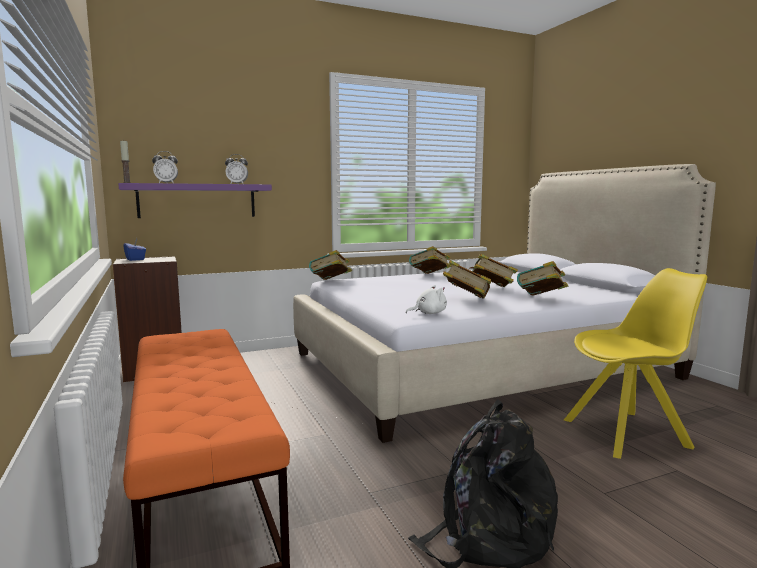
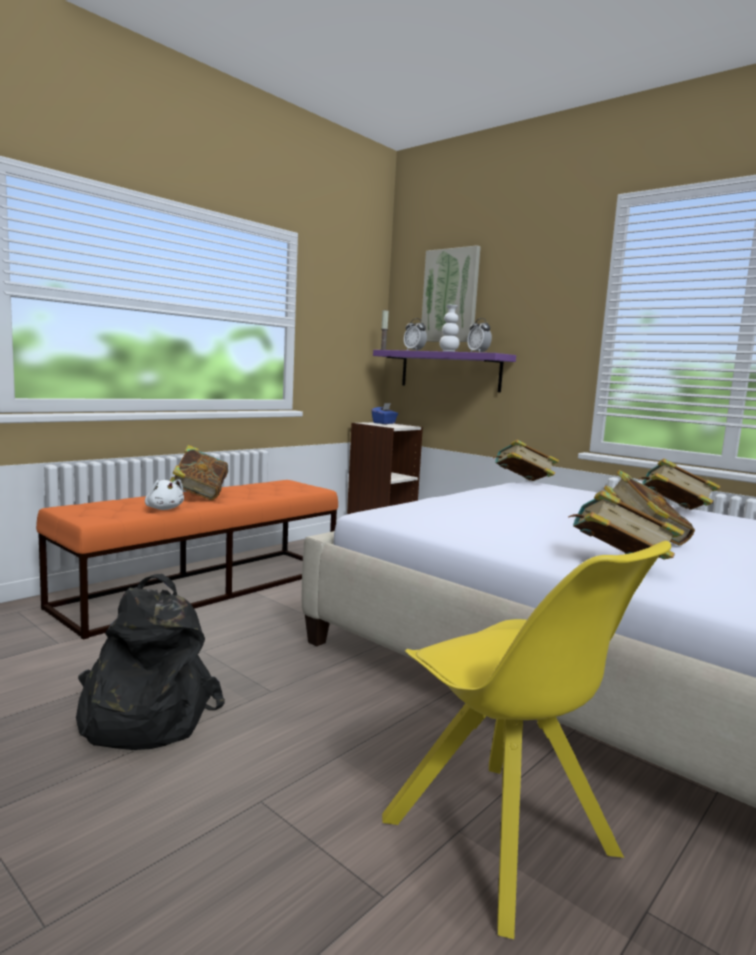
camera: 65 degrees right, 0 degrees up
(187, 131) = (450, 296): none -> picture
(211, 183) = (448, 351): none -> white vase
(428, 313) = (406, 518): white plush toy -> white plush toy (164, 509)
(466, 299) = (521, 529): book -> book (199, 496)

